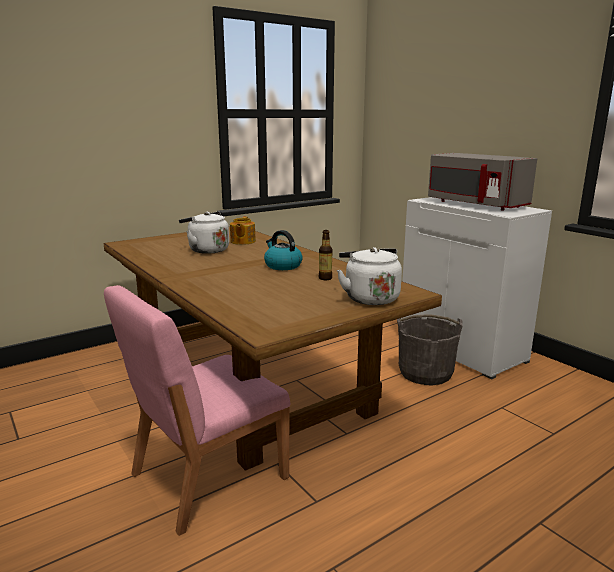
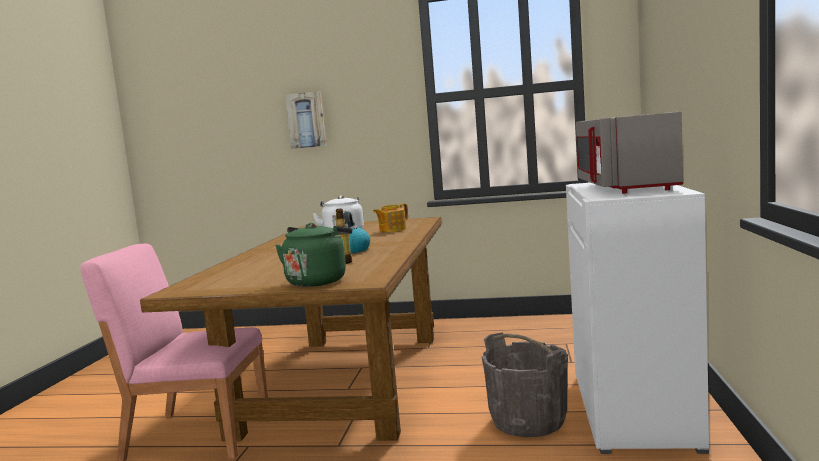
camera: 45 degrees right, 10 degrees down
(95, 124) = (306, 120): none -> picture
(369, 298) = (318, 281): white kettle -> green kettle

